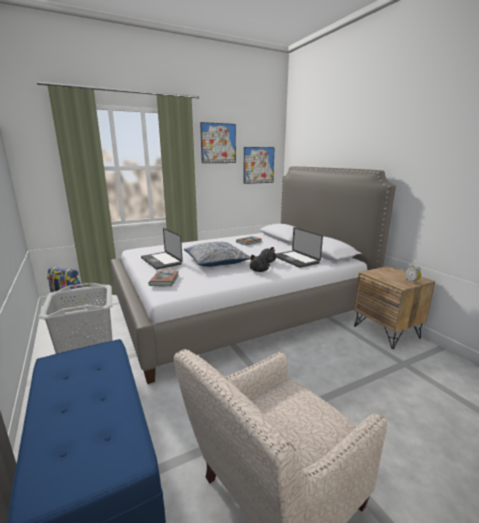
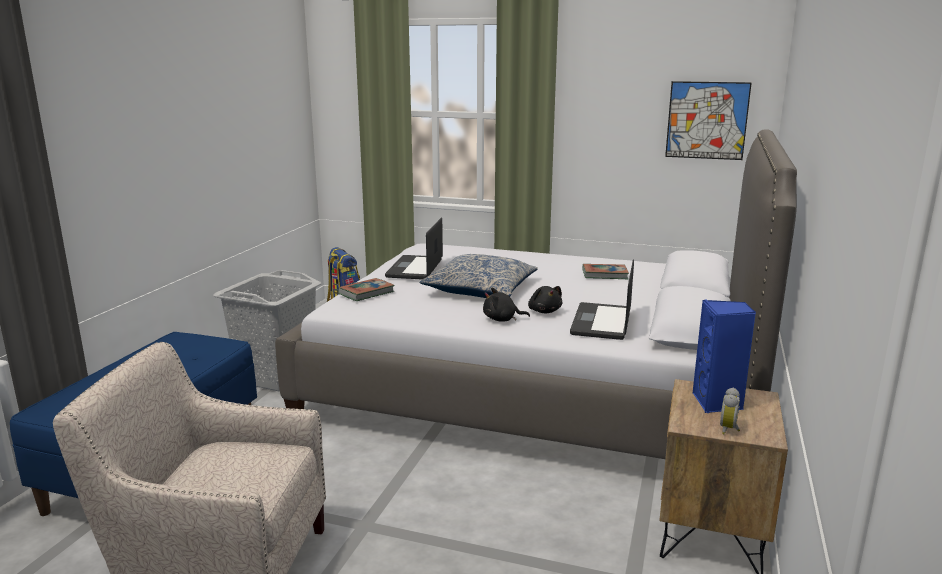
camera: 45 degrees right, 0 degrees up
(218, 143) = (615, 74): picture -> none
(388, 275) = (718, 403): none -> blue speaker

